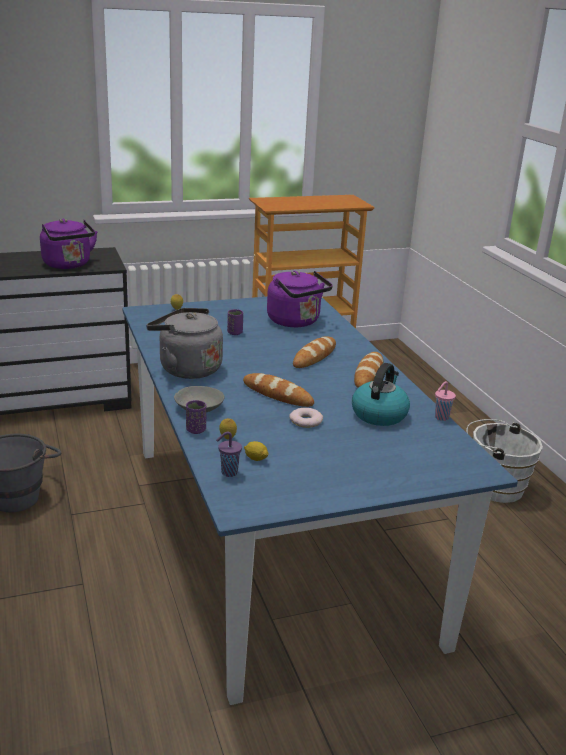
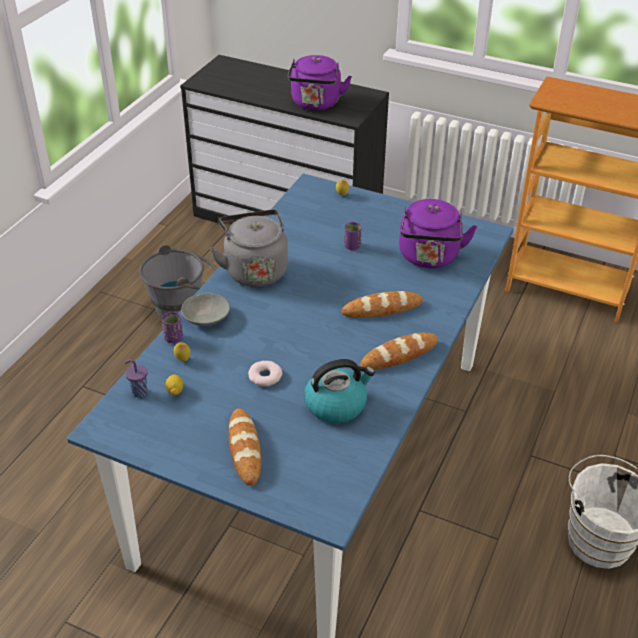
camera: 45 degrees right, 15 degrees up
(277, 394) = (285, 335): bread -> bread (244, 449)
(441, 418) = (385, 440): pink cup -> none

